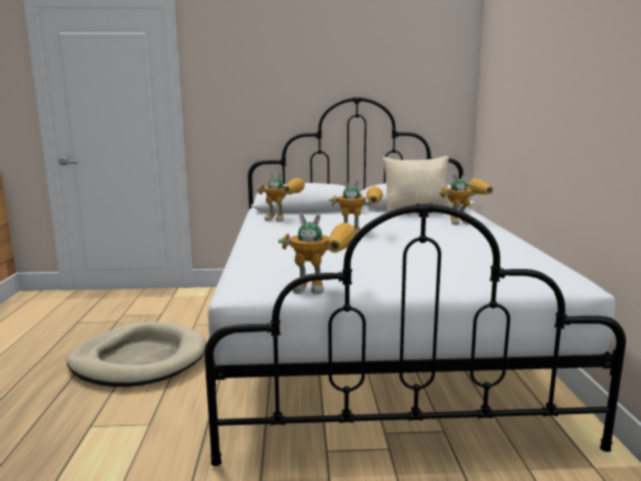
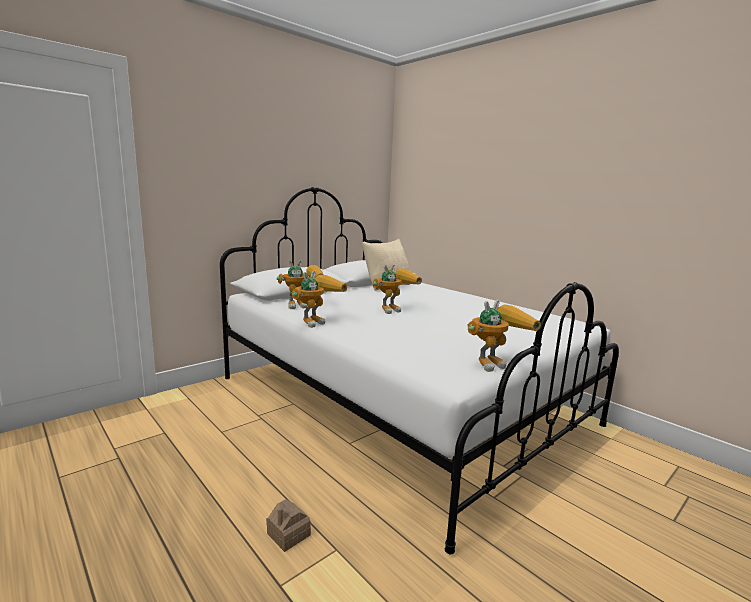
camera: 40 degrees left, 0 degrees up
(136, 402) = (288, 534): none -> toy house
(139, 360) = (219, 490): beige dog bed -> none
(465, 221) = (433, 290): toy robot -> toy robot (317, 321)

